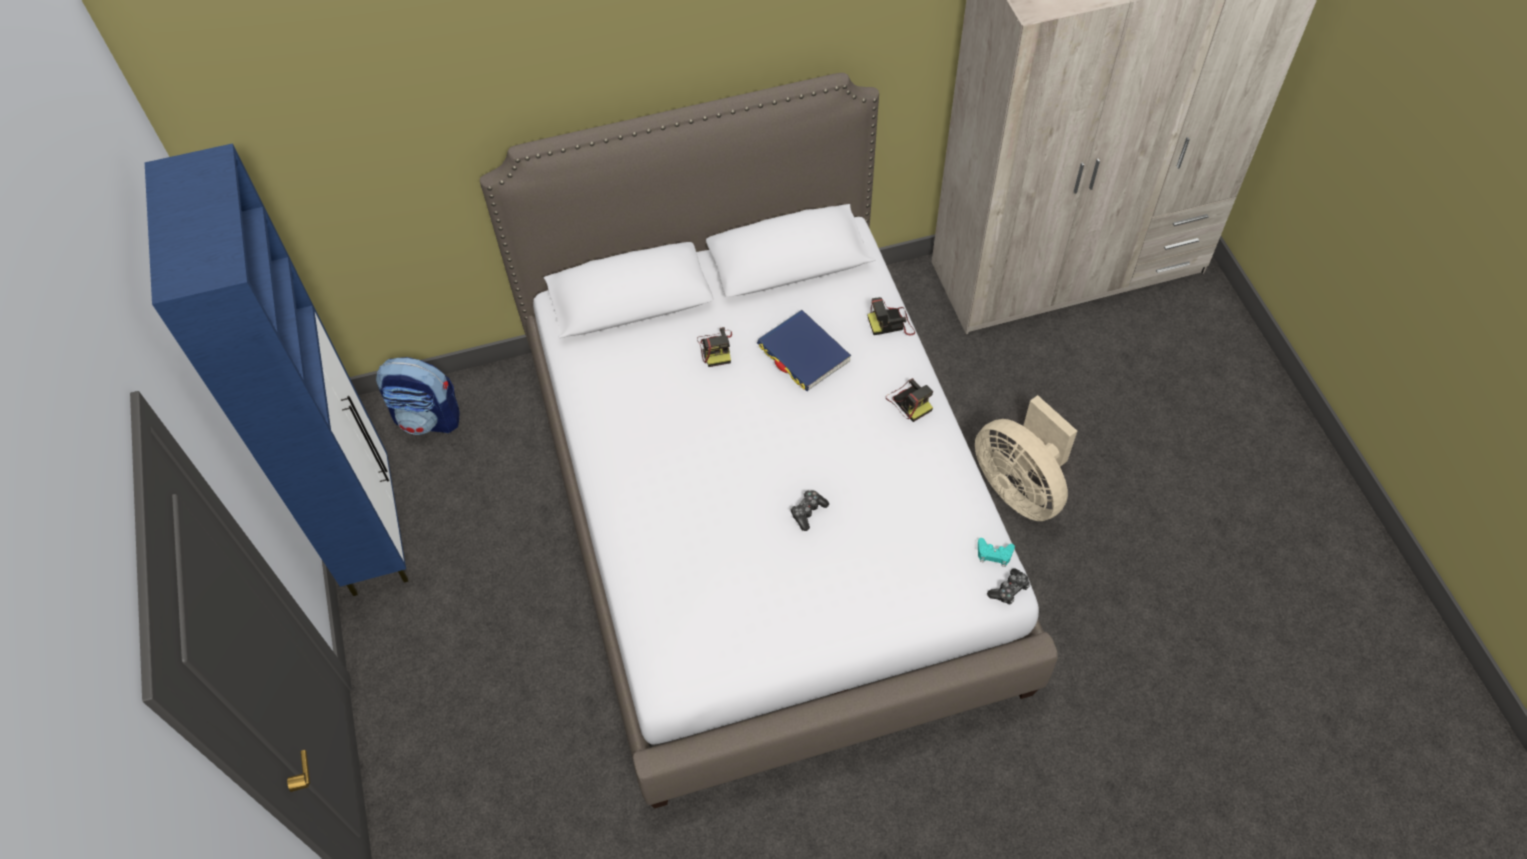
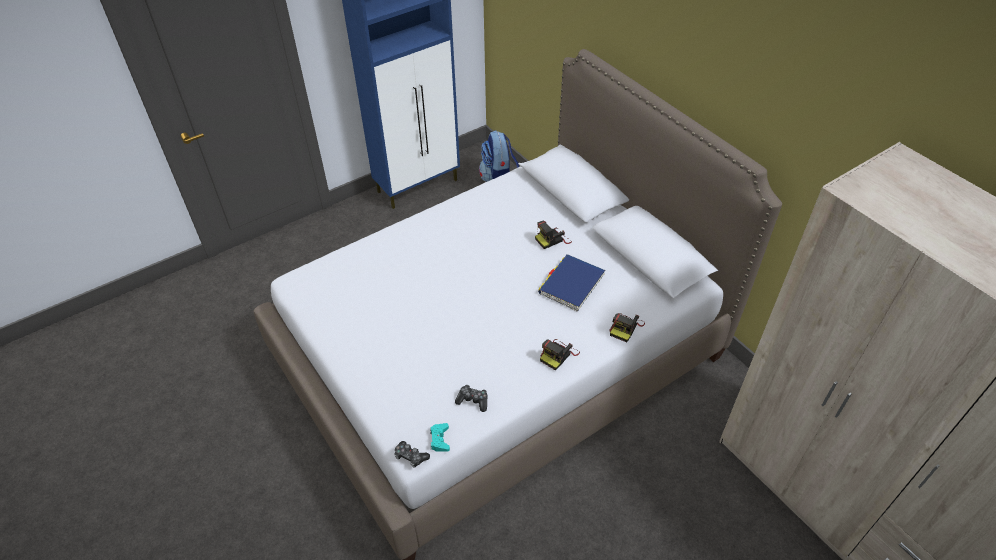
camera: 70 degrees right, 10 degrees down
(808, 512) = (439, 319): game controller -> game controller (473, 400)
(891, 323) = (625, 327): camera -> camera turned 120 degrees counterclockwise
(1020, 487) = (590, 515): beige fan -> none

